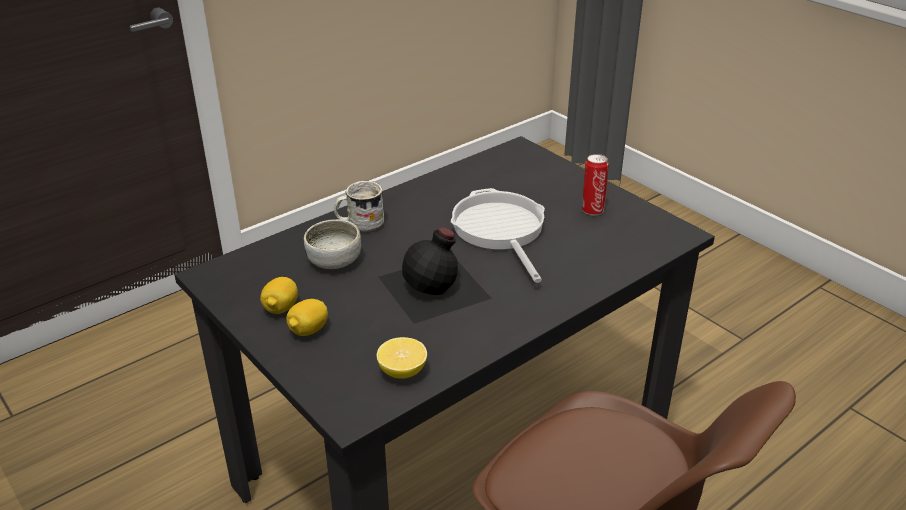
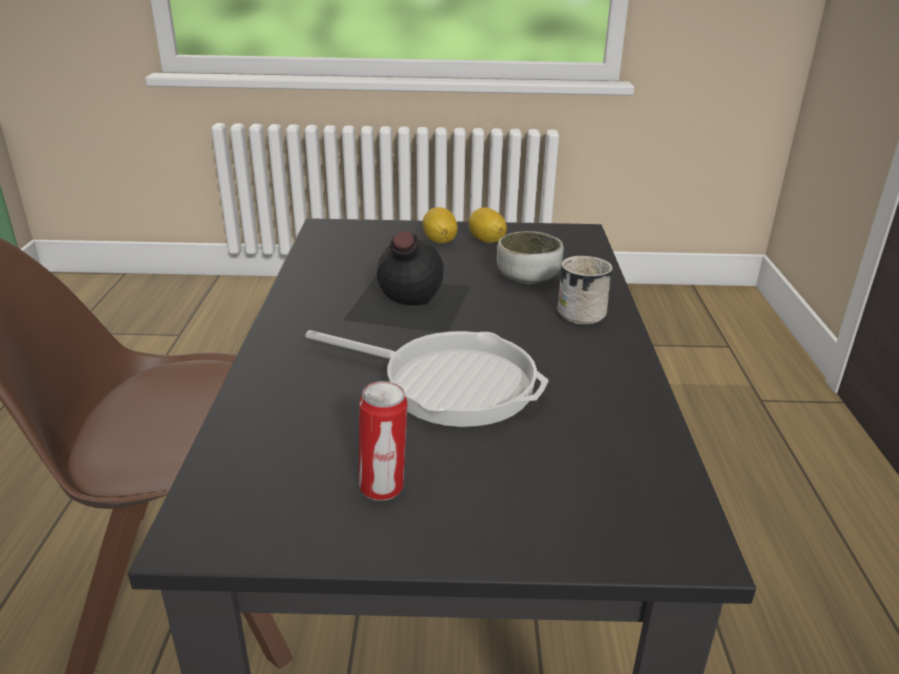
camera: 130 degrees right, 5 degrees down
(402, 371) = (331, 253): lemon -> none

